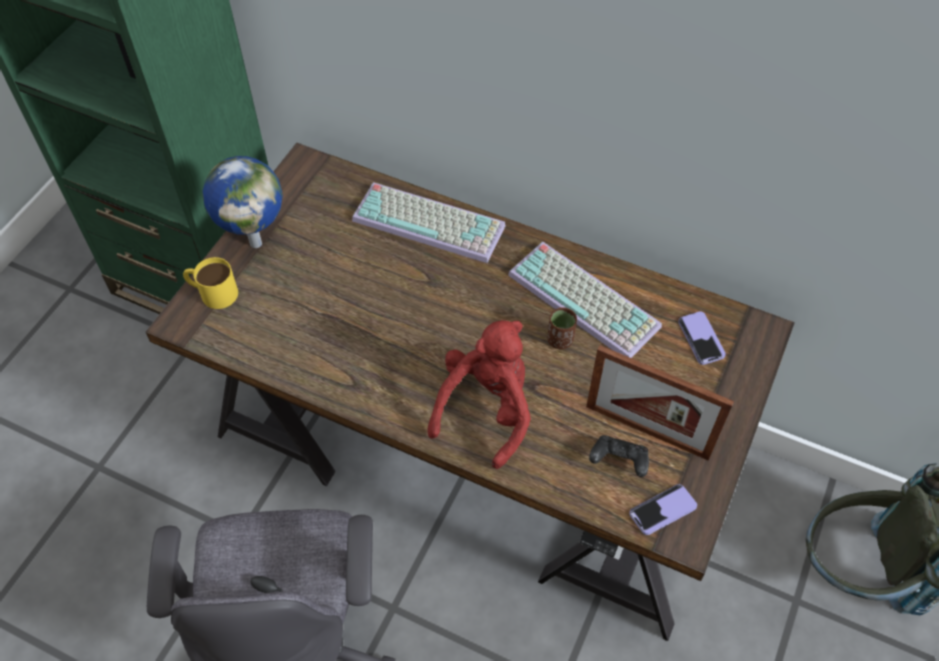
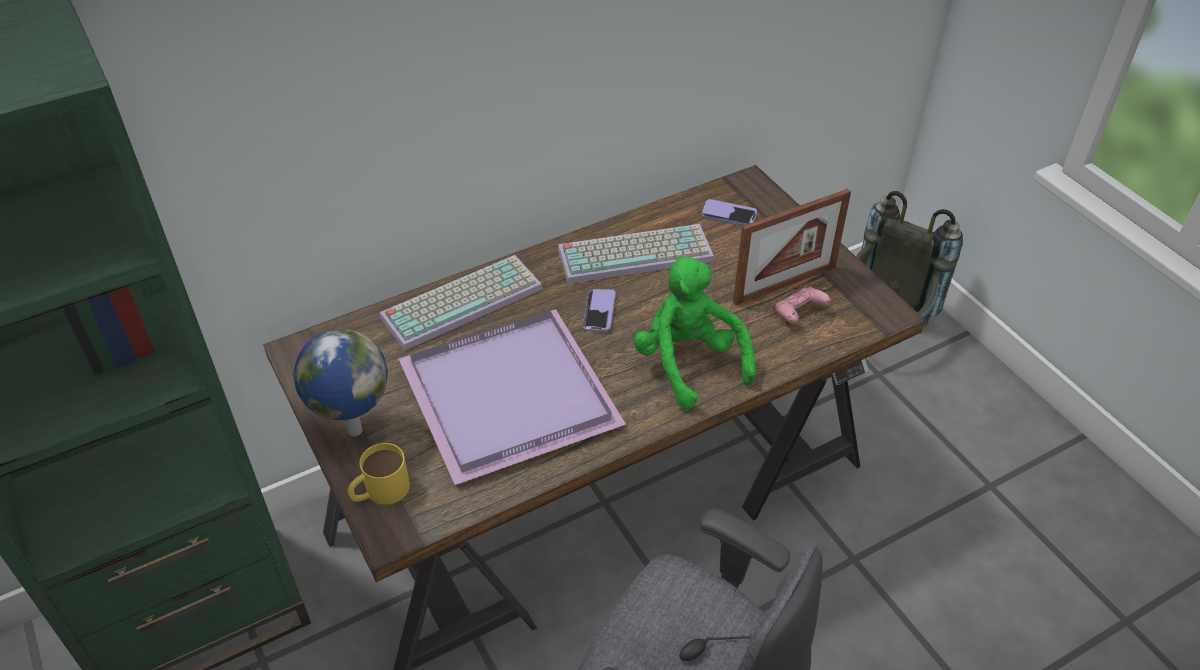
camera: 55 degrees left, 10 degrees down
(357, 315) = (514, 397): none -> purple tray
(486, 409) = (688, 363): red plush toy -> green plush toy
(560, 340) = (660, 287): brown cup -> none
(618, 461) = (798, 313): black game controller -> pink game controller
(662, 510) = (858, 312): phone -> phone (599, 312)

